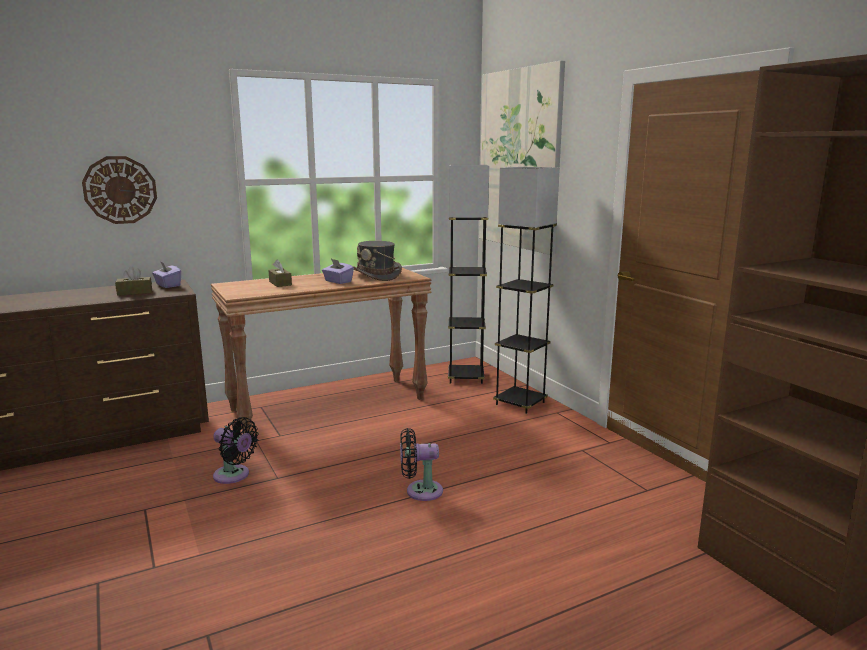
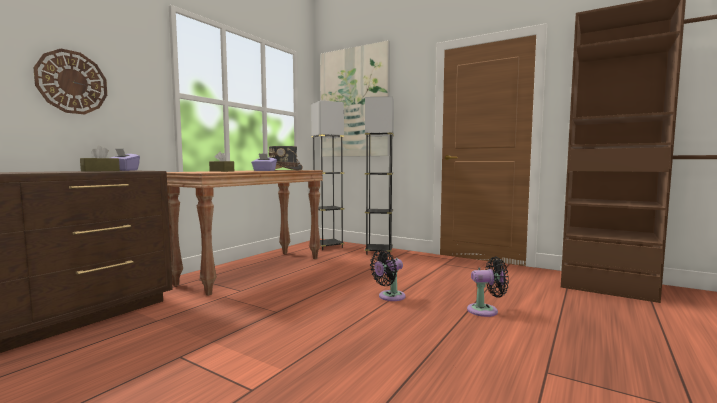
camera: 30 degrees left, 10 degrees down
(234, 476) = (237, 318): black fan -> black fan (486, 310)

